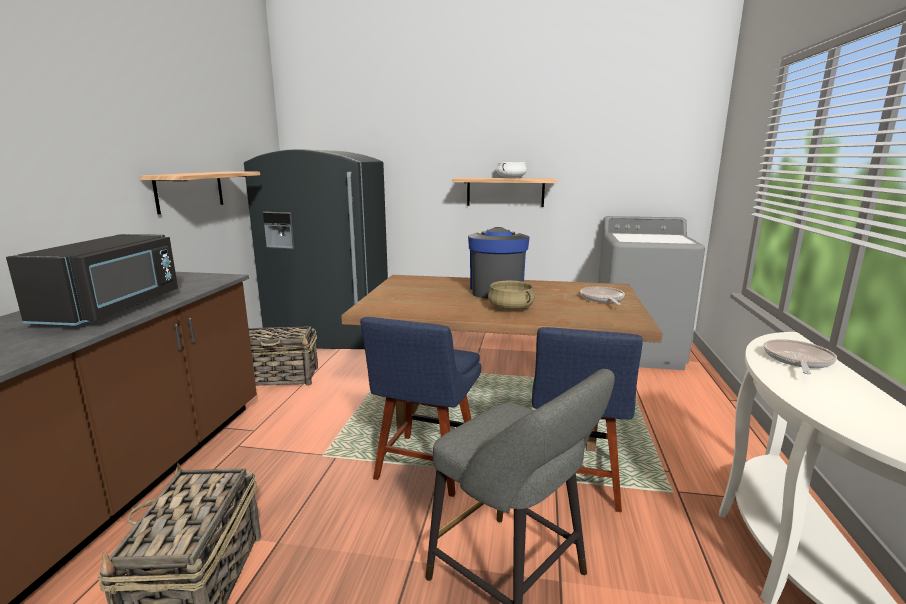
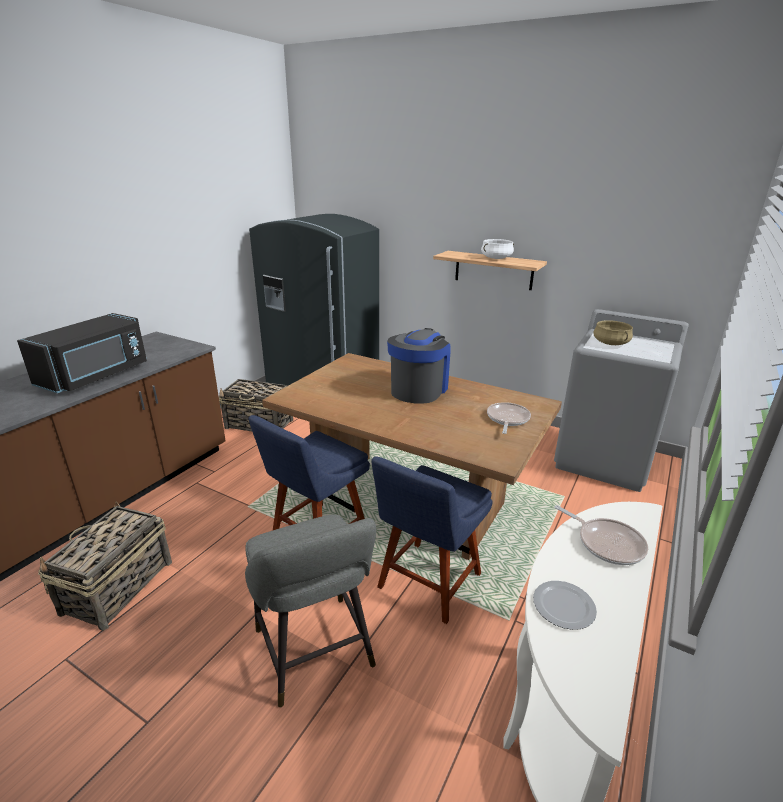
camera: 20 degrees right, 10 degrees up
(190, 191) = (193, 261): shelf -> none
(511, 308) = (406, 417): beige cooking pot -> beige cooking pot (611, 343)
(797, 360) = (607, 543): frying pan -> frying pan turned 90 degrees clockwise
(832, 407) = (563, 607): none -> plate

